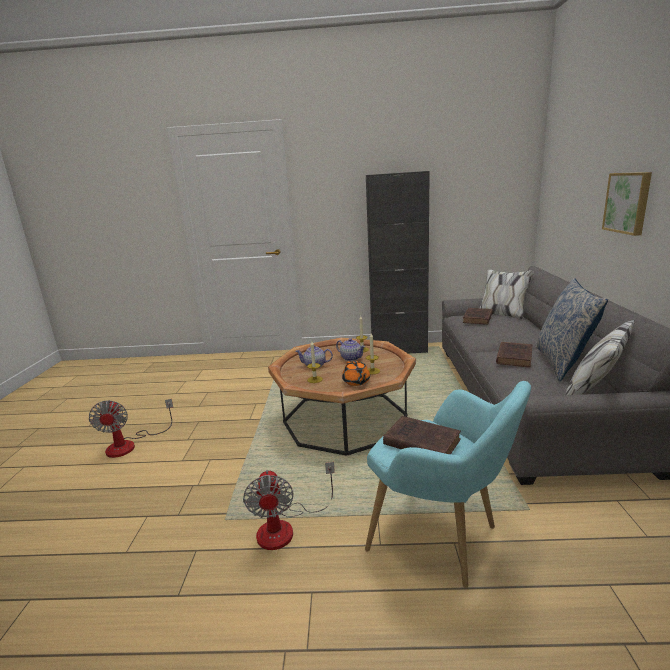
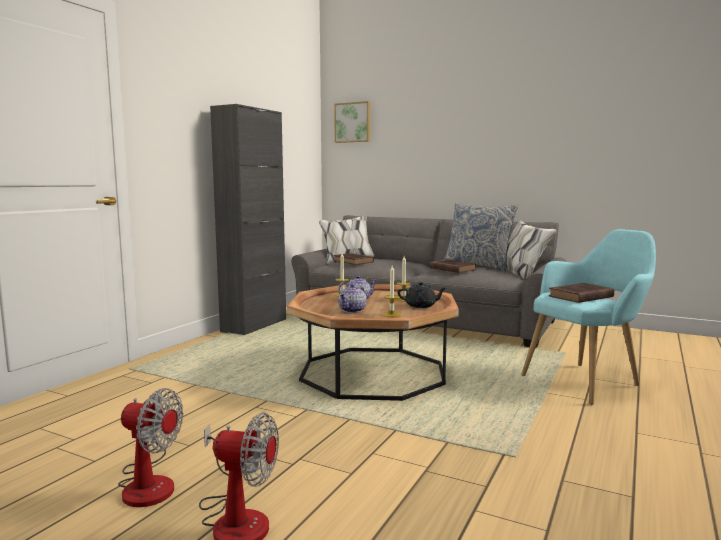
camera: 65 degrees left, 10 degrees down
(286, 527) = (545, 429): fan -> fan (149, 482)
(356, 382) = (421, 306): orange teapot -> black teapot
(628, 202) = (456, 150): picture -> picture (353, 122)

